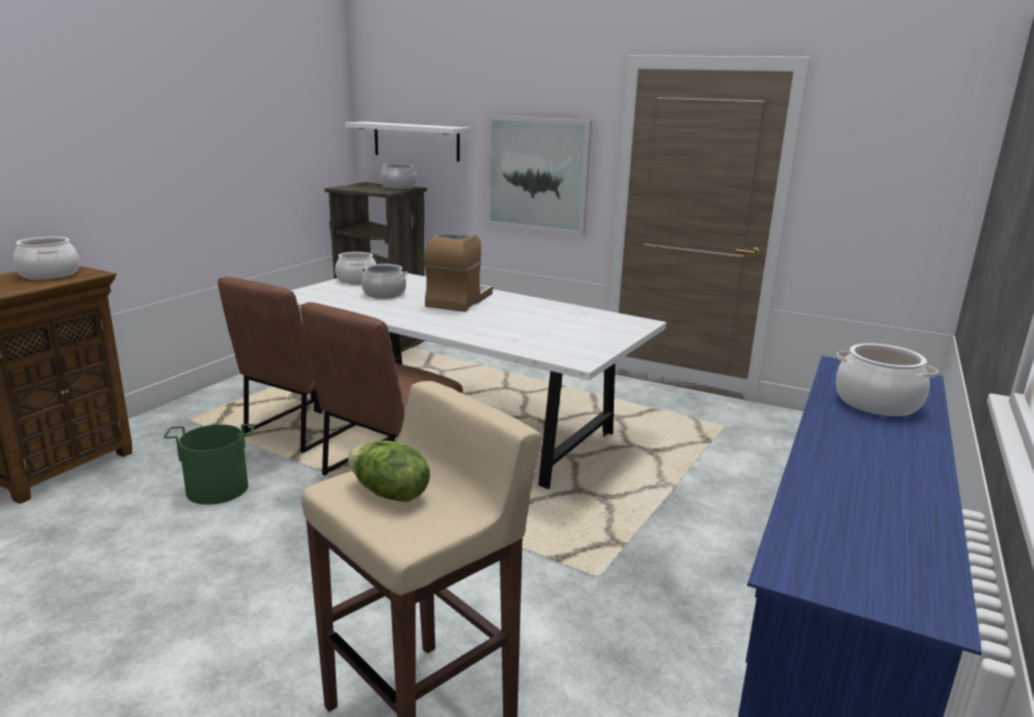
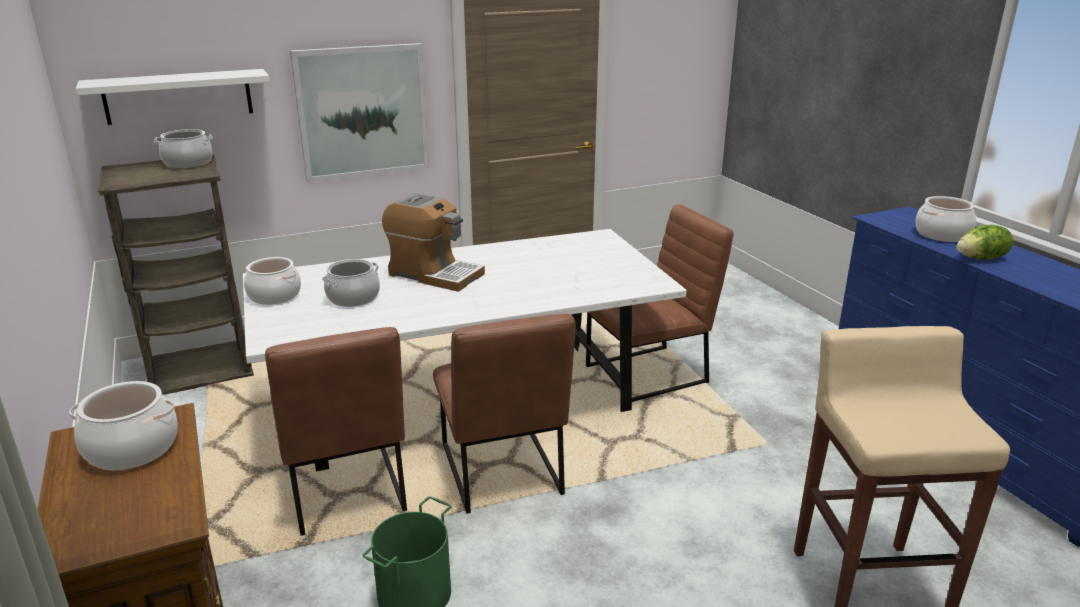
camera: 50 degrees left, 5 degrees up
(388, 494) = (905, 421): lettuce -> lettuce (981, 258)
(459, 300) = (434, 274): coffee machine -> coffee machine turned 150 degrees clockwise
(624, 479) = (650, 374): none -> brown chair

